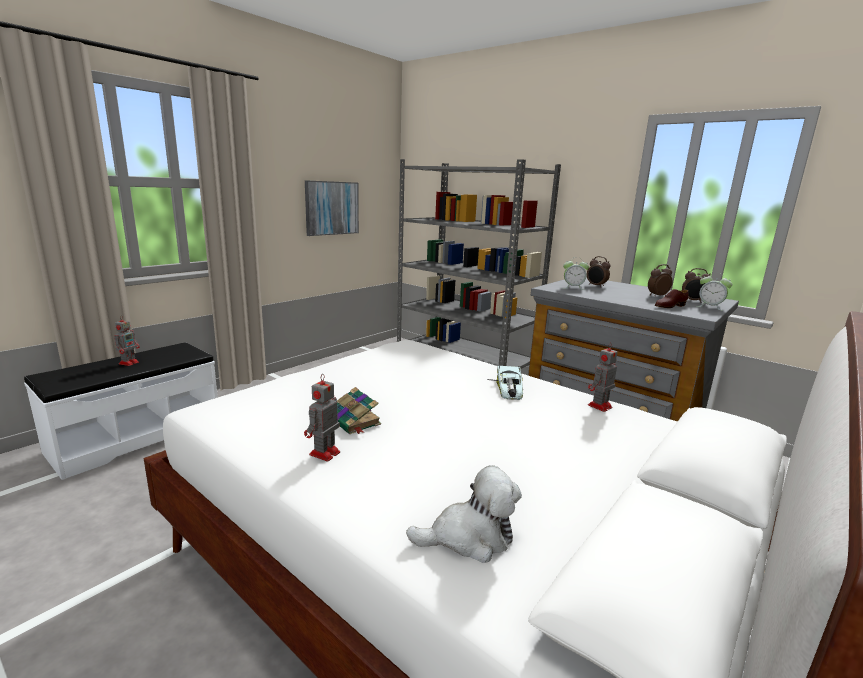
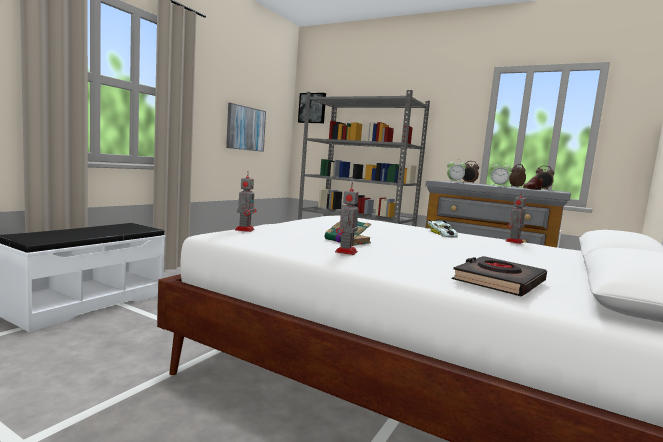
camera: 10 degrees left, 10 degrees down
(129, 362) = (91, 231): toy robot -> toy robot (245, 229)
(421, 171) = (312, 108): none -> picture
(469, 537) = (498, 282): plush toy -> black book
(710, 307) = (557, 191): alarm clock -> alarm clock (498, 186)

